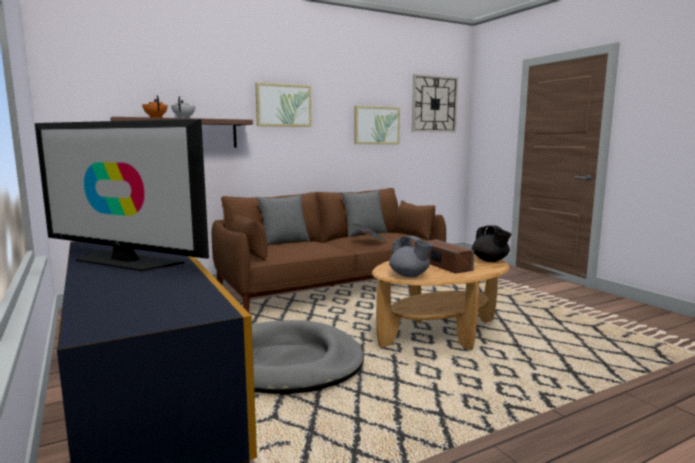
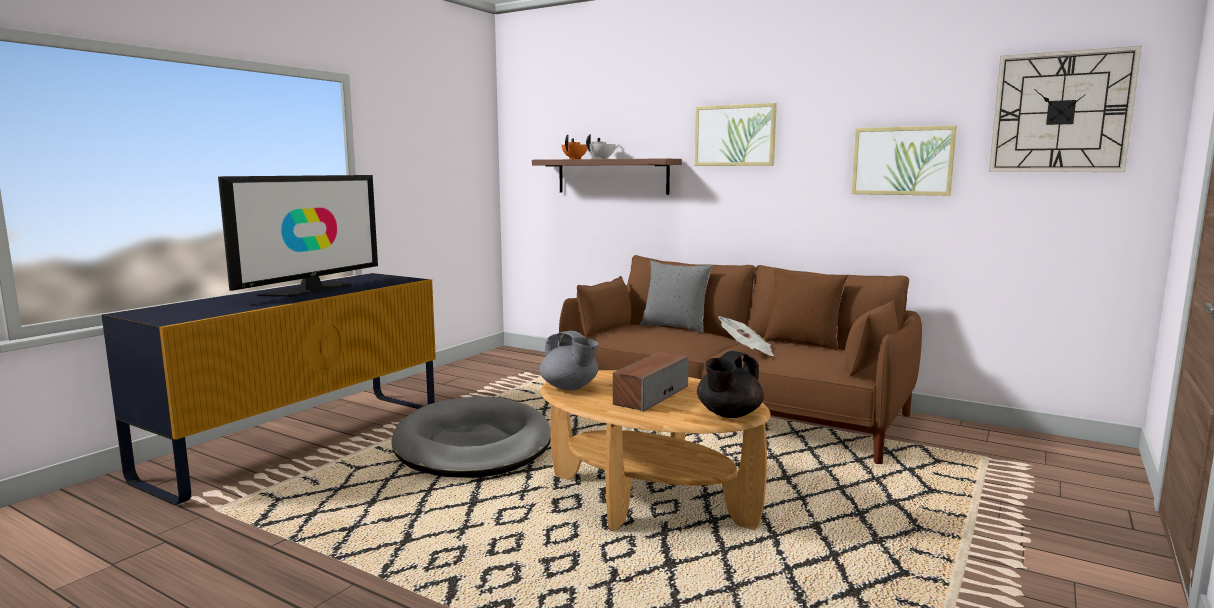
camera: 60 degrees right, 0 degrees up
(125, 261) = (311, 289): television -> television turned 150 degrees counterclockwise
(364, 233) = (802, 343): grey pillow -> brown pillow
(410, 275) = (570, 388): grey teapot -> grey teapot turned 60 degrees counterclockwise

